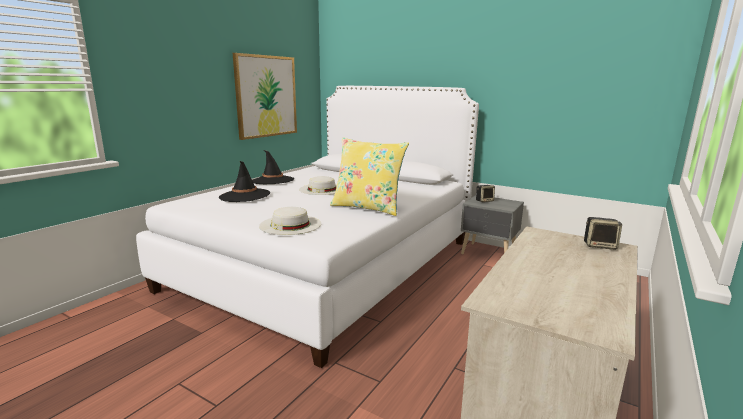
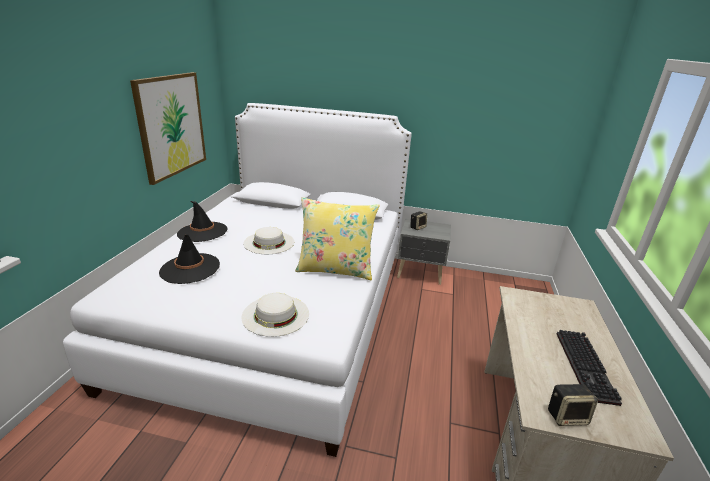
camera: 20 degrees left, 10 degrees up
(580, 284) = (587, 367): none -> keyboard
(600, 246) = (569, 306): speaker -> speaker (567, 416)

